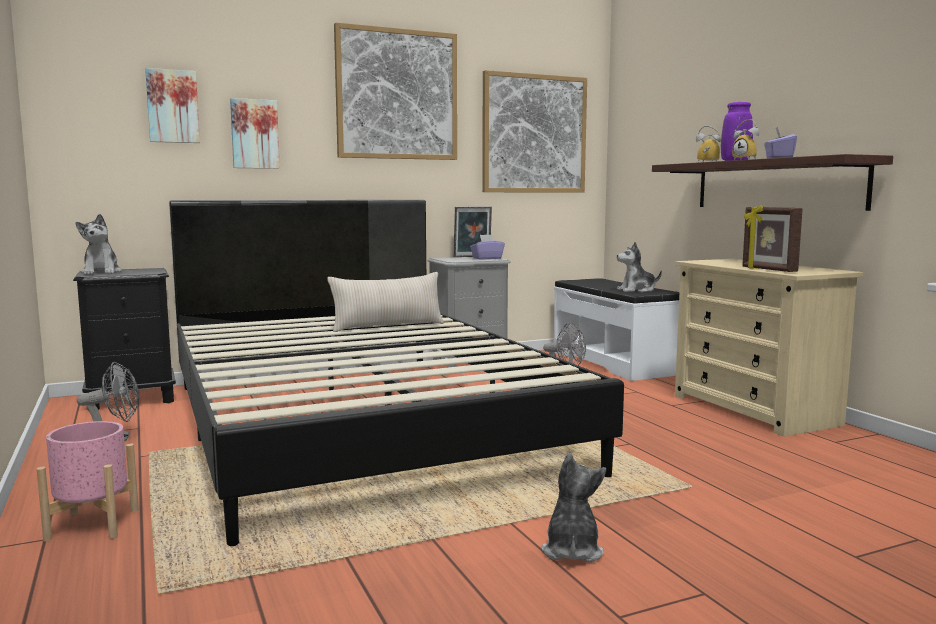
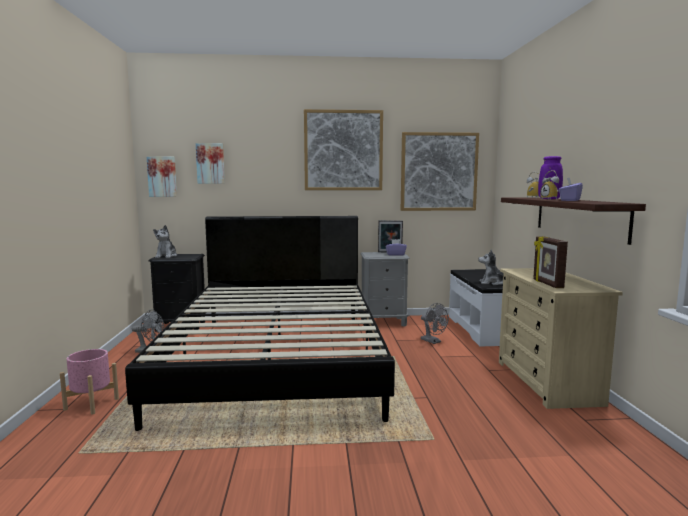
camera: 20 degrees right, 0 degrees up
(254, 134) = (255, 177): picture -> picture (162, 176)
(387, 326) = (314, 297): beige pillow -> none
(572, 550) = (308, 472): plush toy -> none

